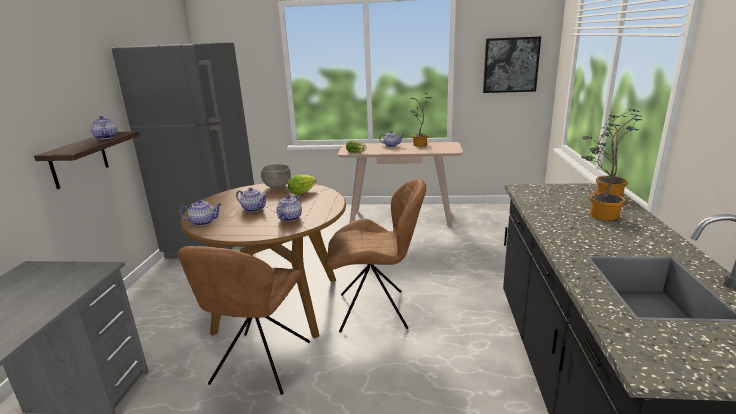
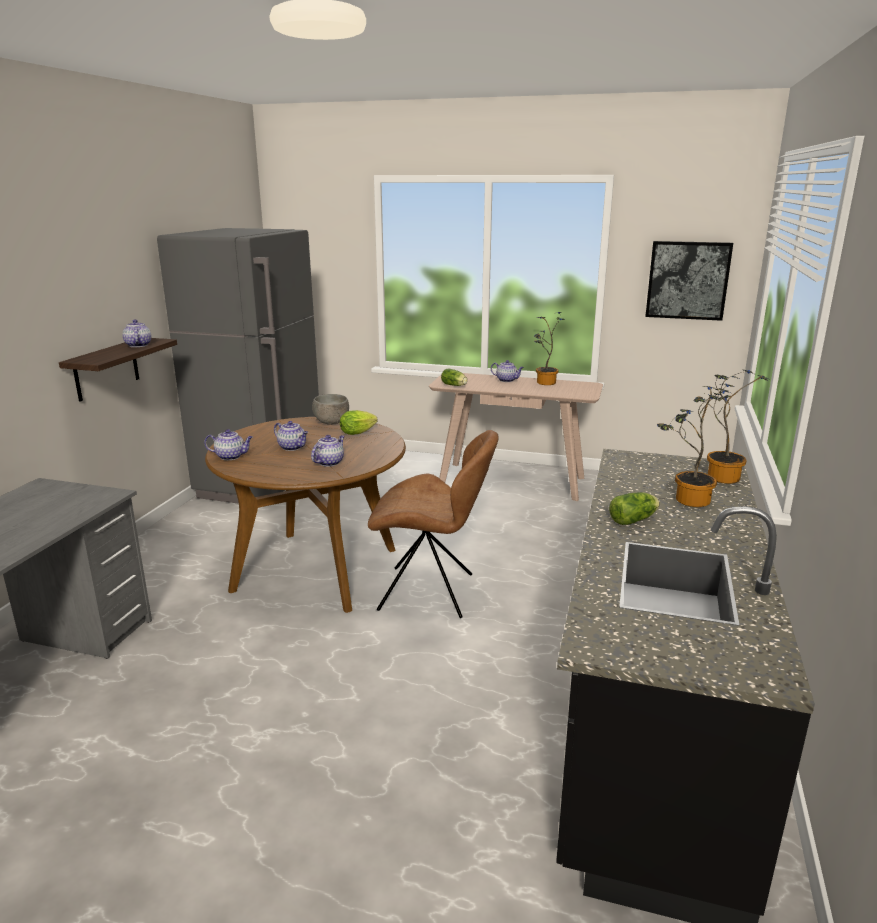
camera: 10 degrees right, 0 degrees up
(260, 365) = (274, 632): brown chair -> none
(576, 236) = (635, 520): none -> lettuce

